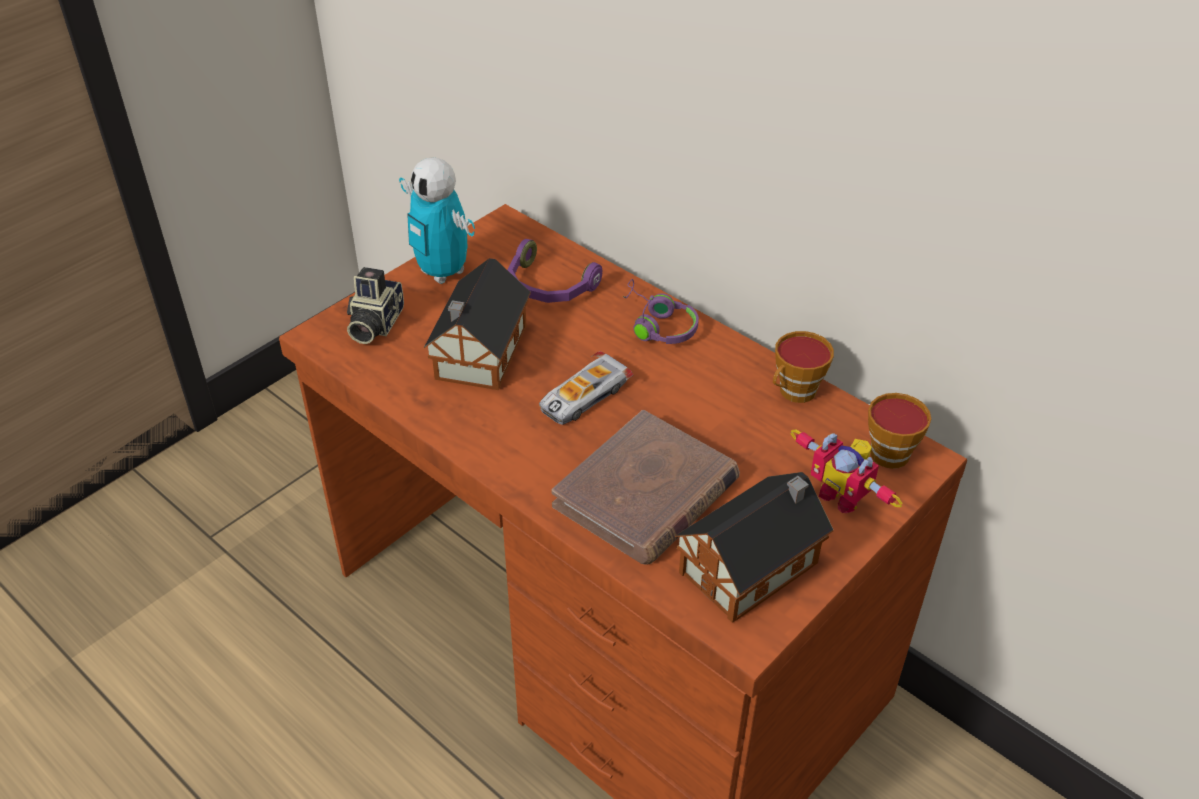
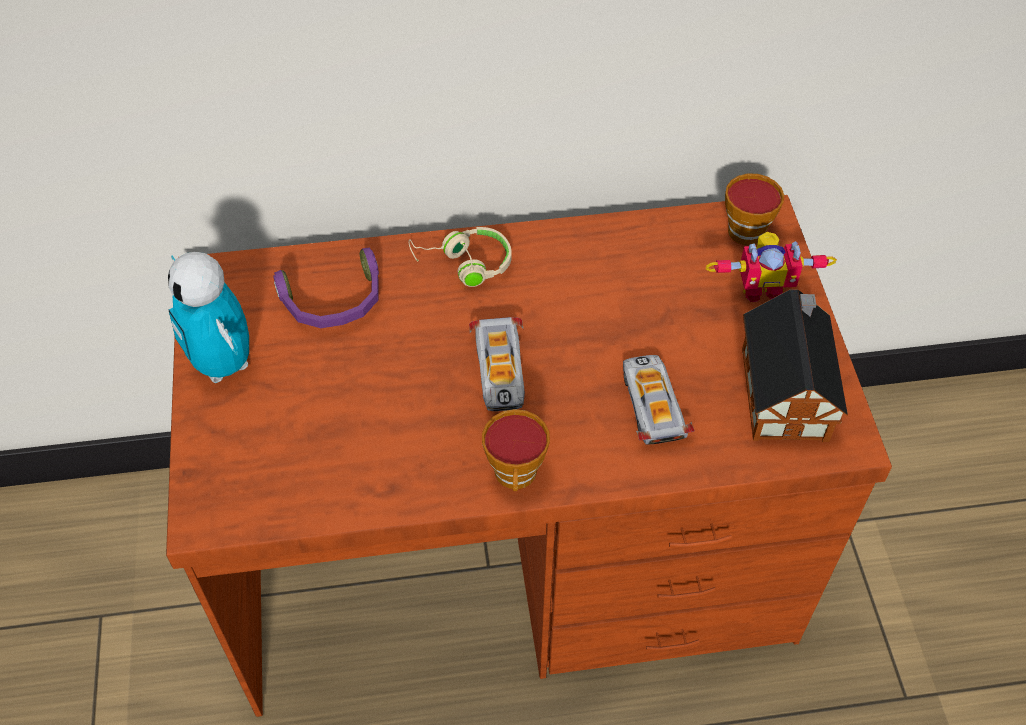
camera: 50 degrees left, 10 degrees up
(374, 324) = (238, 464): camera -> none
(443, 272) = (224, 364): toy robot -> toy robot turned 60 degrees clockwise
(478, 355) = (370, 410): toy house -> none
(646, 493) = (652, 404): brown book -> toy car
(657, 325) = (464, 264): purple headphones -> beige headphones
(794, 393) = (631, 237): cup -> cup (516, 476)

